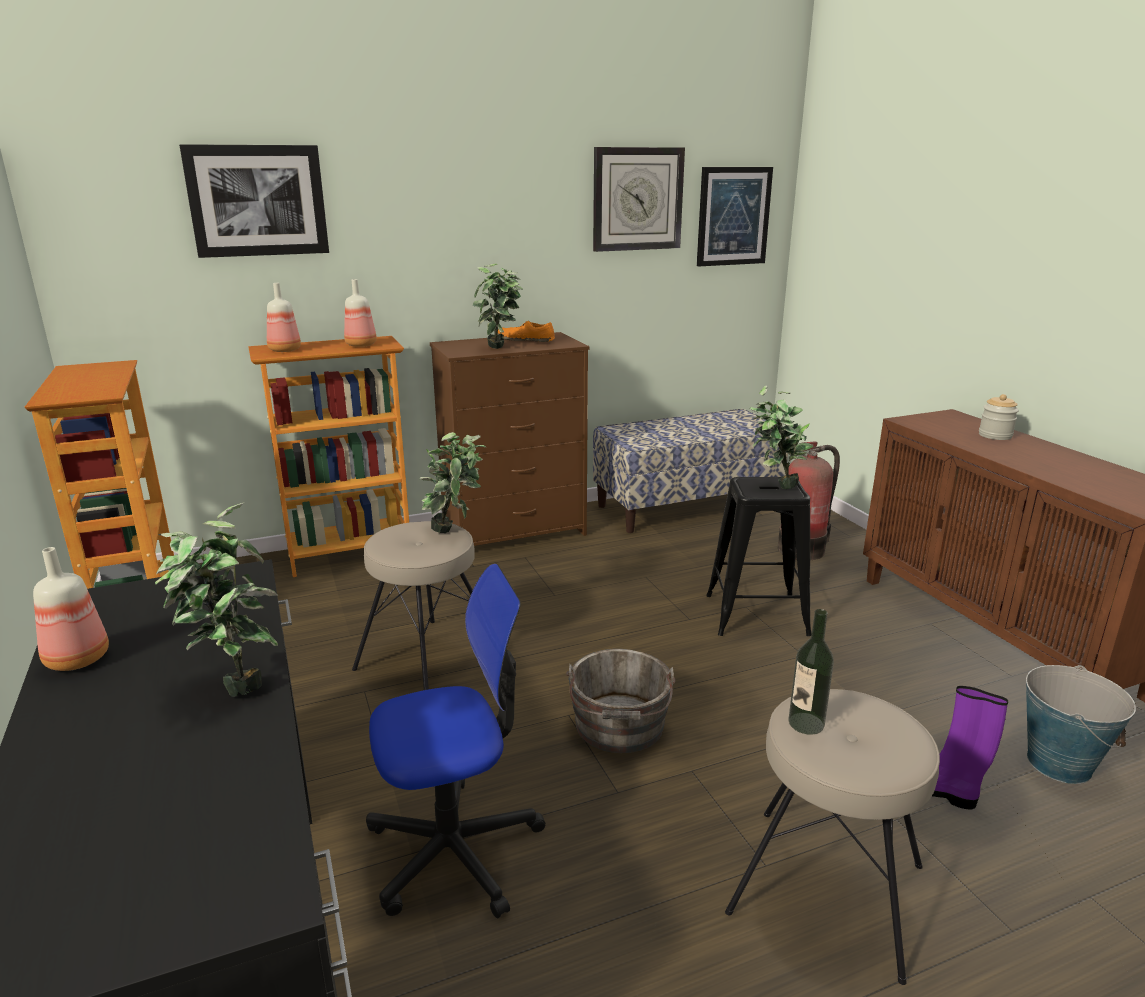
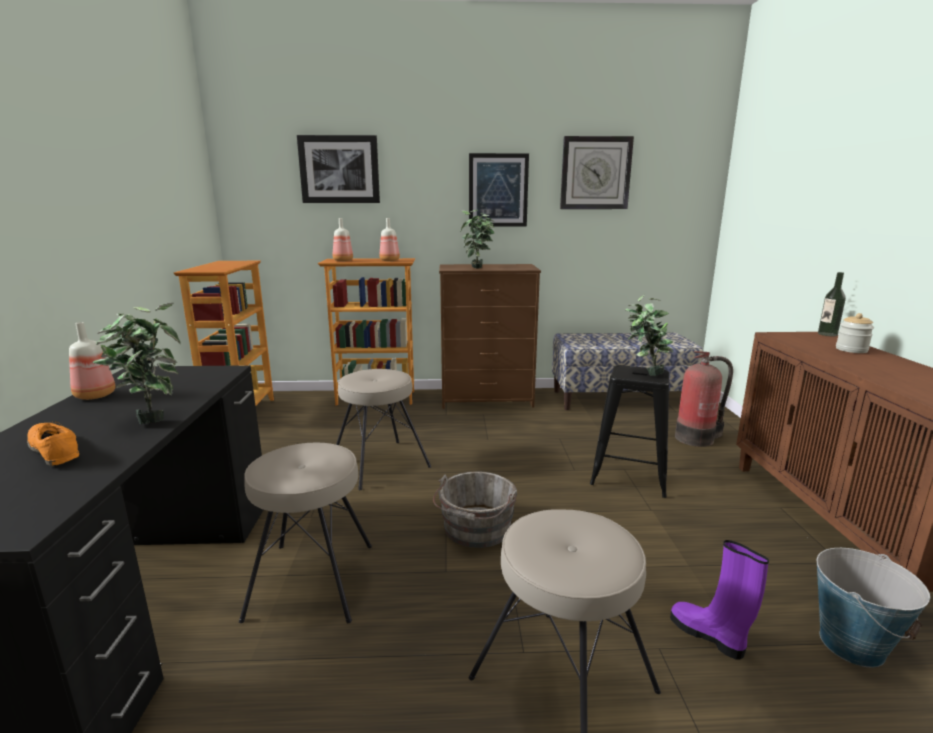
camera: 20 degrees right, 5 degrees down
(454, 850) = (313, 580): office chair -> beige stool
(455, 530) = (401, 375): potted plant -> none
(525, 340) = (502, 266): orange shoe -> orange shoe (55, 450)
(733, 216) = (673, 187): picture -> picture (498, 190)
(806, 723) = (537, 528): bottle -> bottle (827, 334)

